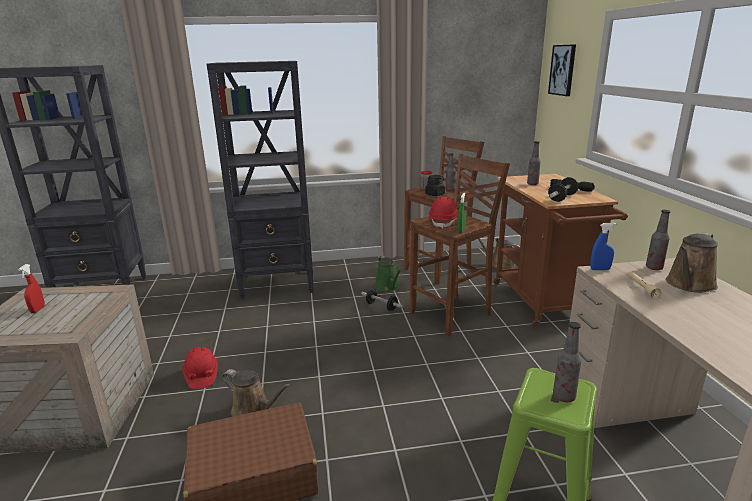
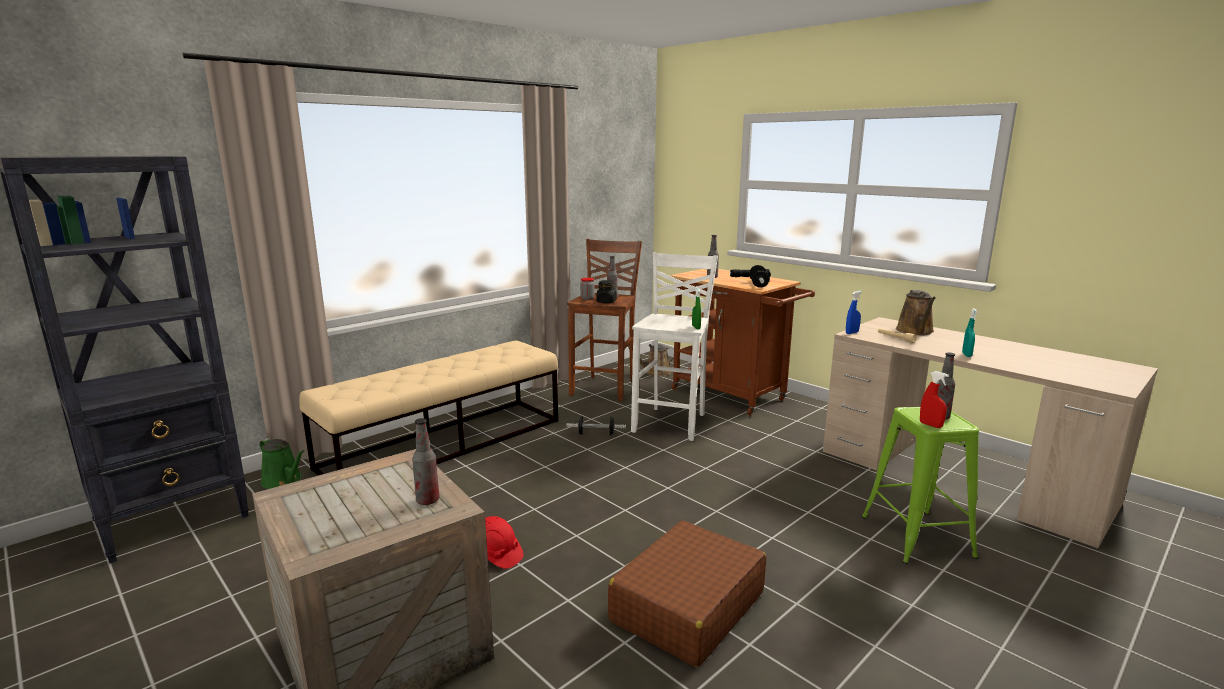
camera: 35 degrees left, 5 degrees down
(37, 309) = (342, 504): red spray bottle -> red spray bottle (930, 425)
(254, 411) = (606, 560): brown watering can -> none
(278, 284) = (445, 443): black bookcase -> beige bench
(388, 287) = (577, 415): green watering can -> green watering can (284, 481)
(444, 222) = (665, 322): red hard hat -> none
(453, 314) = (672, 423): brown stool -> white stool
(563, 70) = (690, 167): picture -> none
(654, 268) = (879, 325): bottle -> bottle (428, 500)
(698, 331) = (966, 355): none -> turquoise spray bottle

